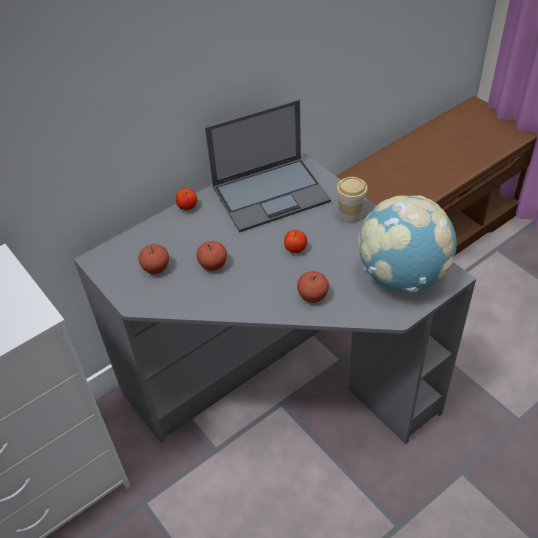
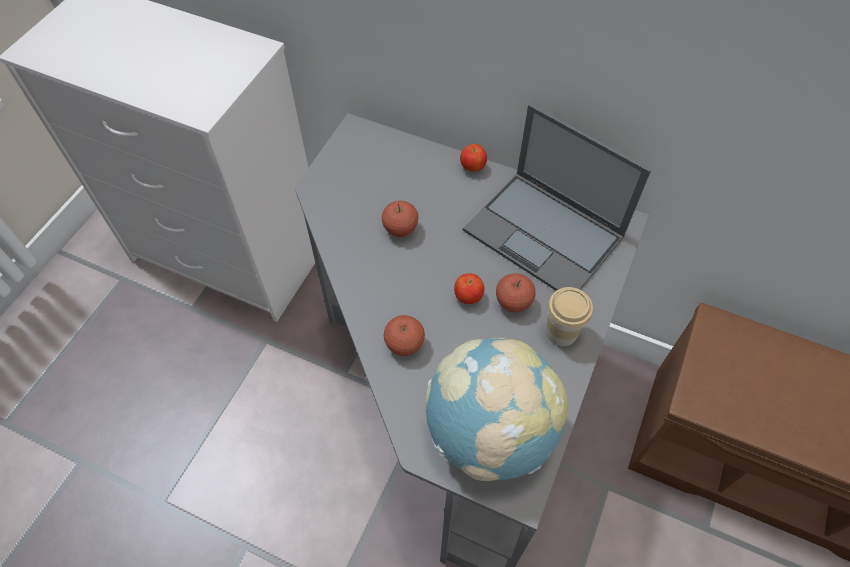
camera: 60 degrees right, 10 degrees up
(156, 268) = (369, 183): apple -> apple (513, 302)

